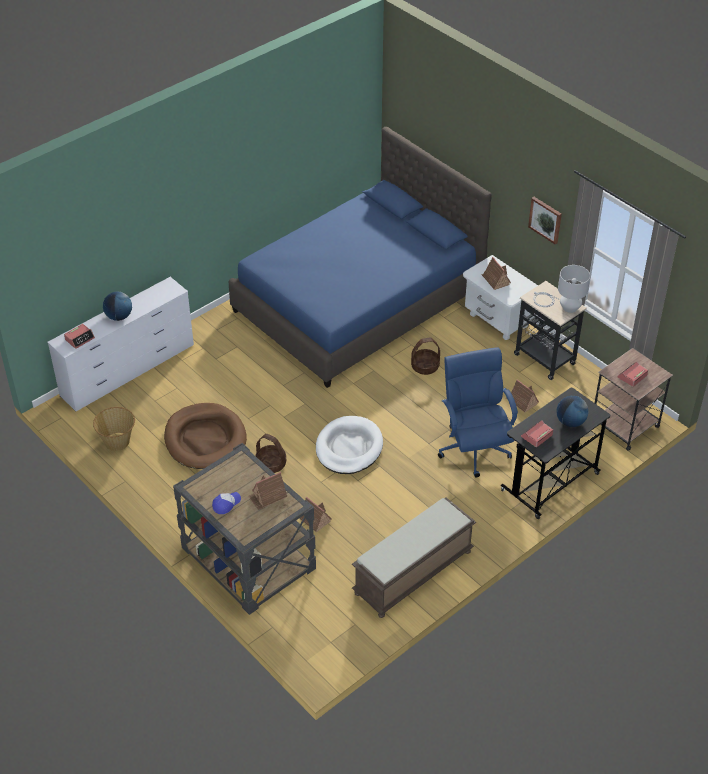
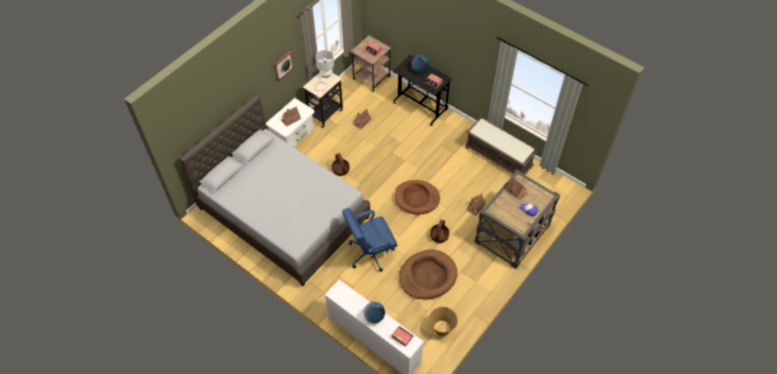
camera: 100 degrees left, 10 degrees up
(349, 448) = (417, 198): white dog bed -> brown dog bed
(359, 301) = (283, 212): blue bed -> grey bed
(474, 449) = (404, 140): blue office chair -> blue office chair (371, 252)

